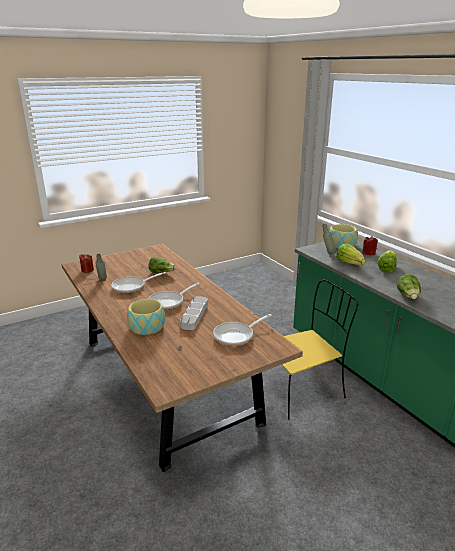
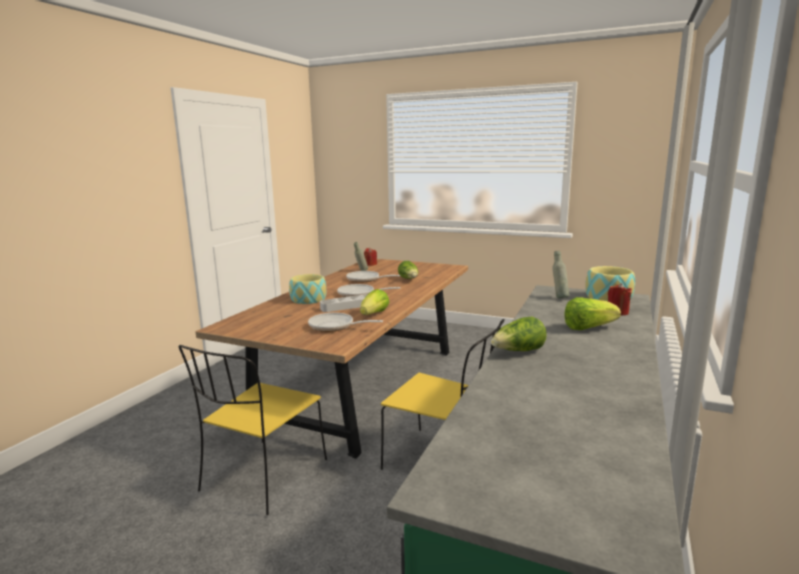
camera: 55 degrees right, 10 degrees down
(246, 483) = (263, 477): none -> yellow chair
(349, 263) = (554, 310): lettuce -> lettuce (374, 314)

